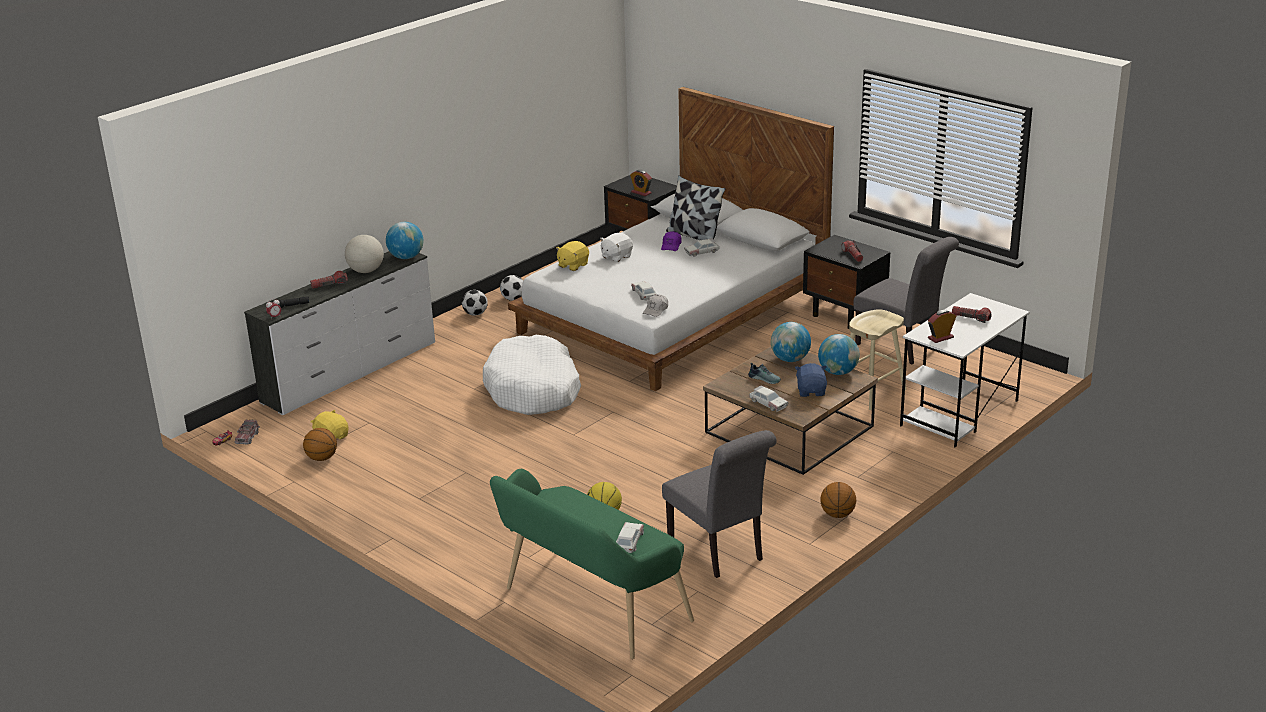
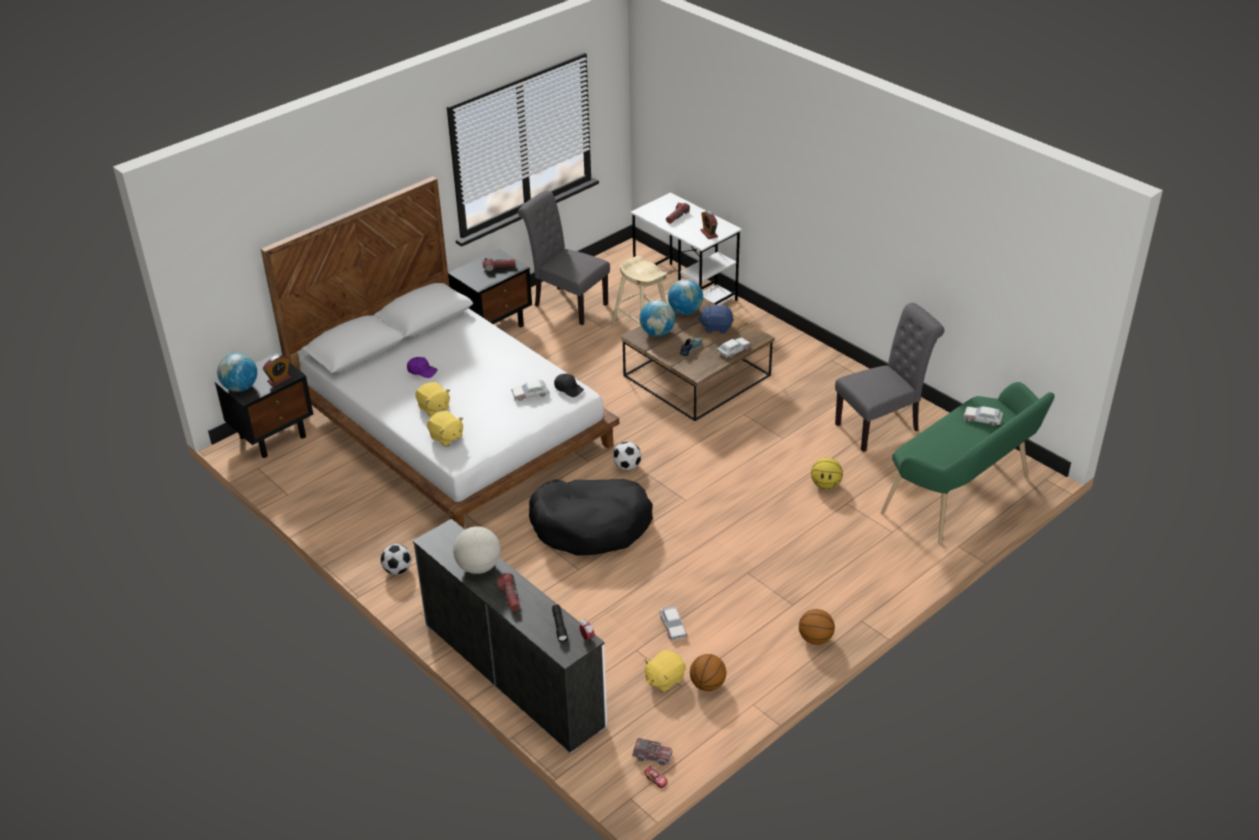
camera: 85 degrees left, 10 degrees up
(406, 257) = (450, 535): globe -> globe (240, 387)
(513, 299) = (370, 539): football -> football (627, 466)
(533, 390) = (591, 525): white dog bed -> black dog bed
(616, 257) = (433, 408): white plush toy -> yellow plush toy
(656, 310) = (568, 388): white cap -> black cap
(694, 235) = (399, 356): pillow -> none
(702, 252) = (443, 354): toy car -> toy car (672, 626)
(837, 514) = (831, 365): basketball -> basketball (815, 639)
(901, 347) = (566, 304): grey chair -> grey chair turned 105 degrees counterclockwise

